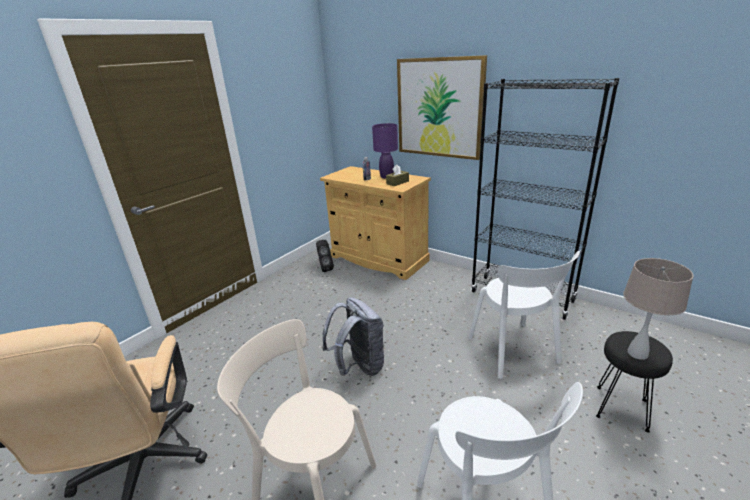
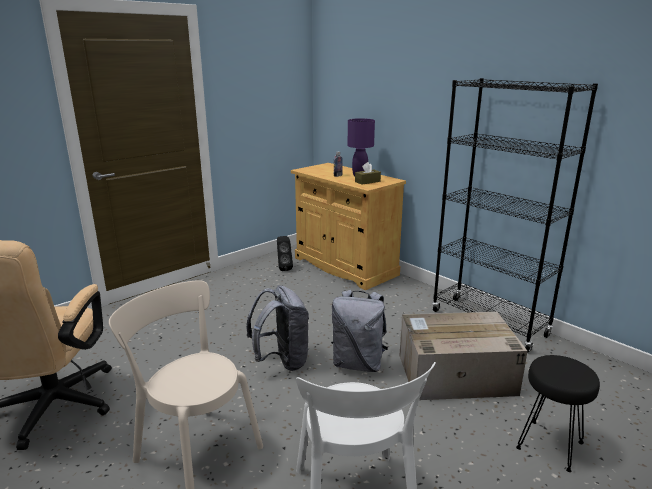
camera: 10 degrees right, 5 degrees down
(429, 356) = (358, 363): none -> grey backpack
(439, 108) = (419, 106): picture -> none
(515, 352) = (454, 374): white chair -> cardboard box
(637, 353) = (558, 376): beige table lamp -> none

